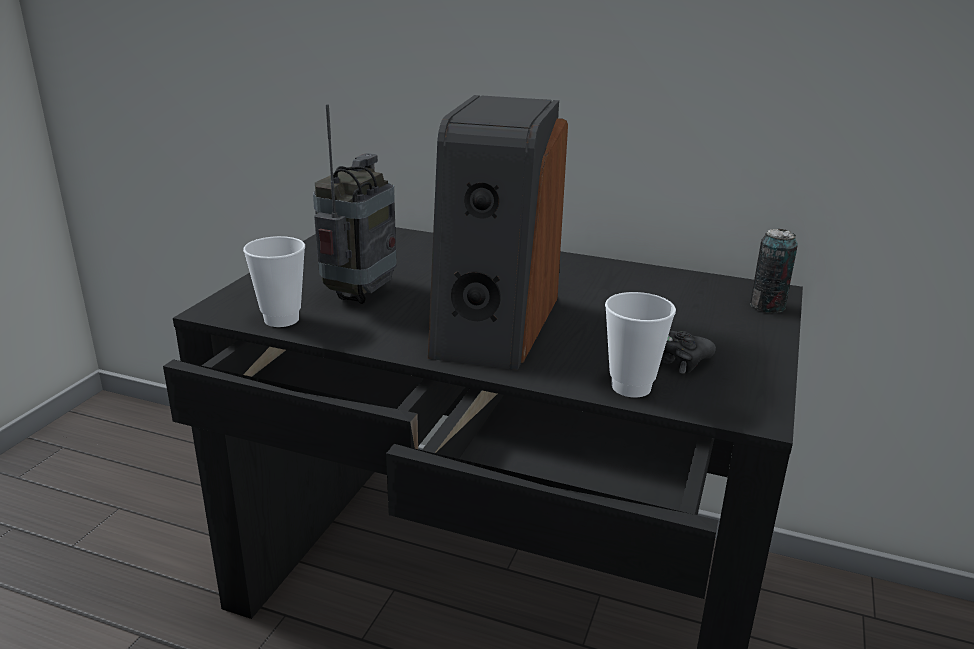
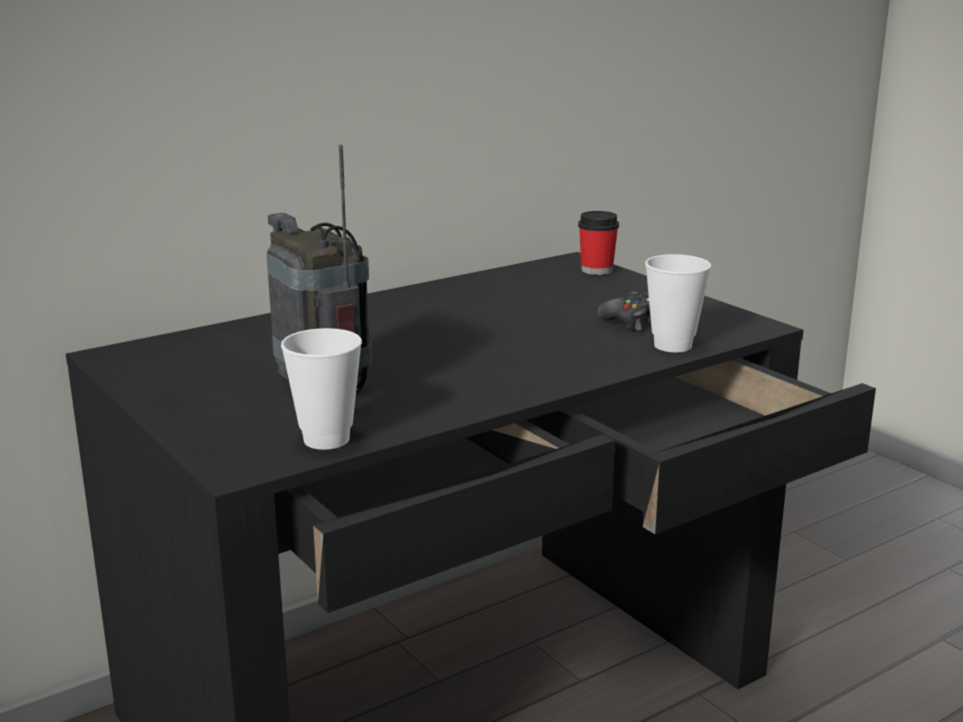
camera: 55 degrees left, 5 degrees down
(493, 325) = (491, 357): speaker -> none
(767, 306) = (596, 270): can -> cup

